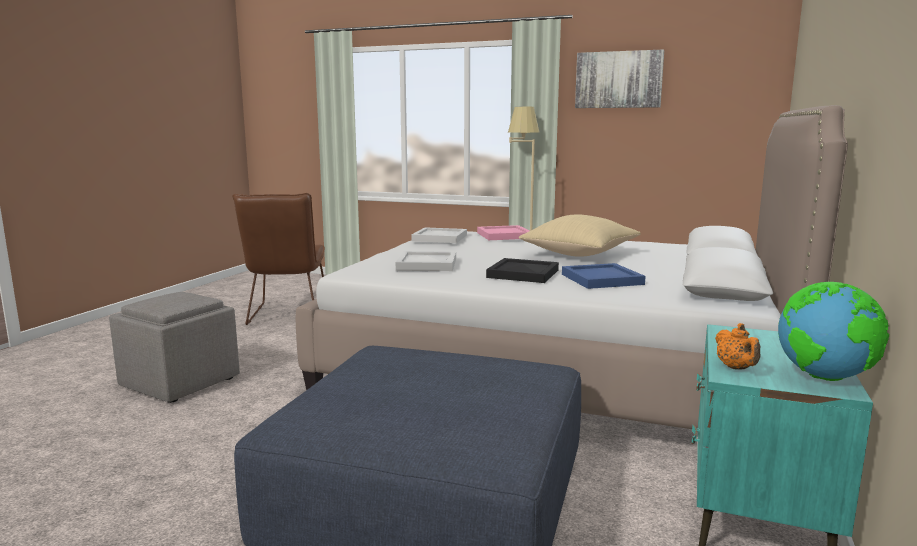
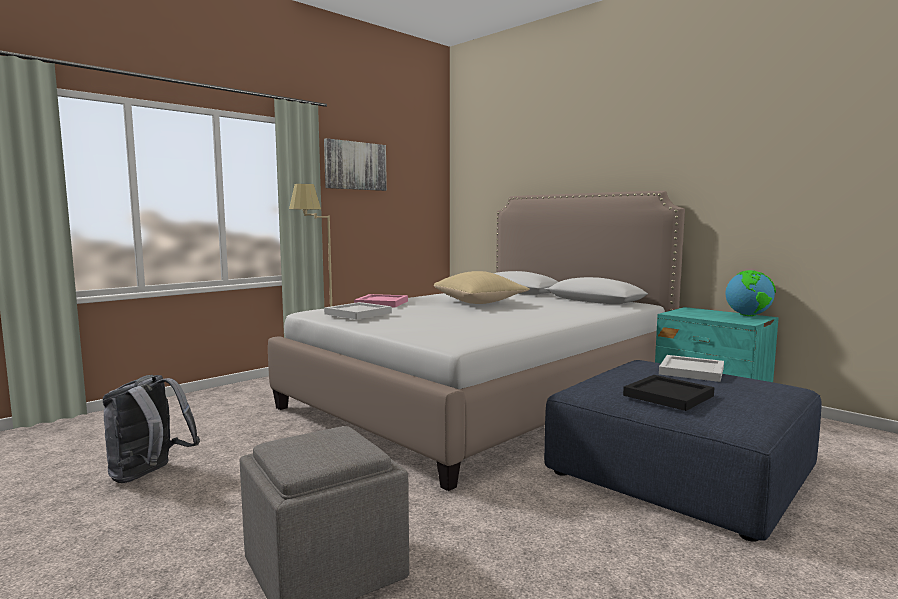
camera: 65 degrees left, 5 degrees down
(287, 315) = (149, 475): brown chair -> grey backpack
(426, 264) = (462, 326): white tray -> white tray (690, 371)
(524, 273) = (526, 315): black tray -> black tray (667, 395)
(603, 279) = (559, 308): blue tray -> none
(736, 368) = (736, 321): orange teapot -> none

